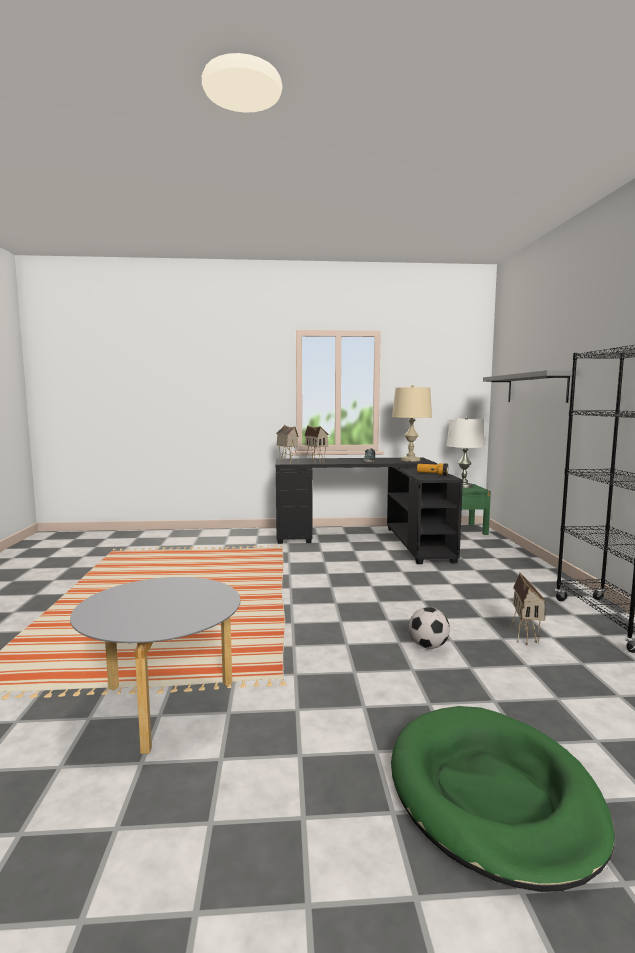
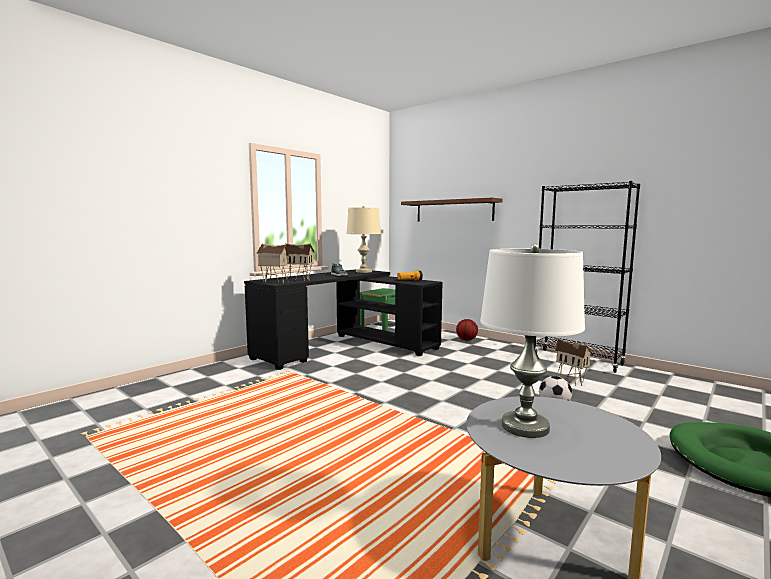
camera: 45 degrees left, 0 degrees up
(463, 486) = (384, 290): white table lamp -> white table lamp (525, 427)
(517, 563) = (466, 340): none -> basketball
(536, 388) = (453, 211): grey shelf -> brown shelf

